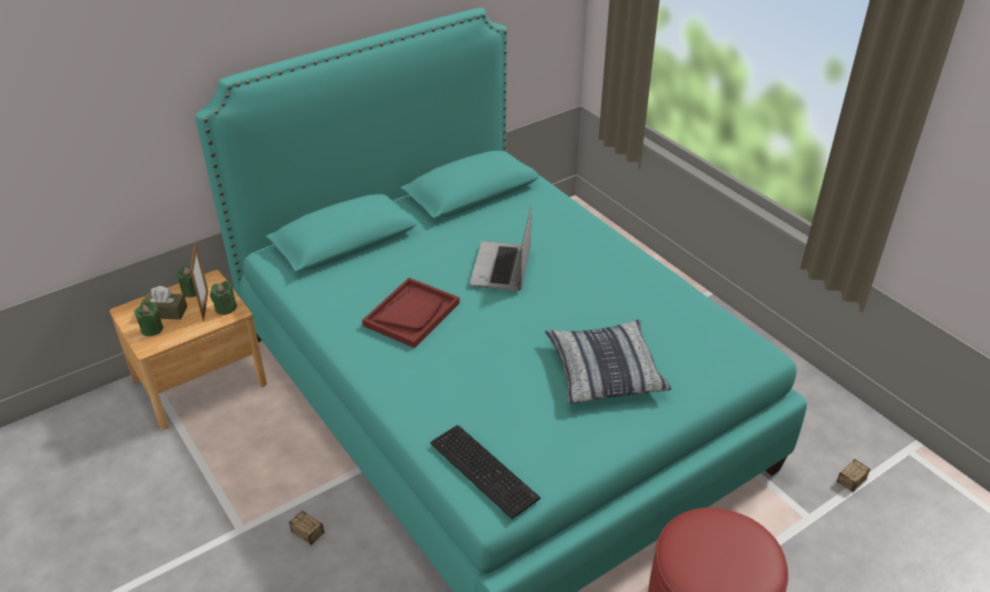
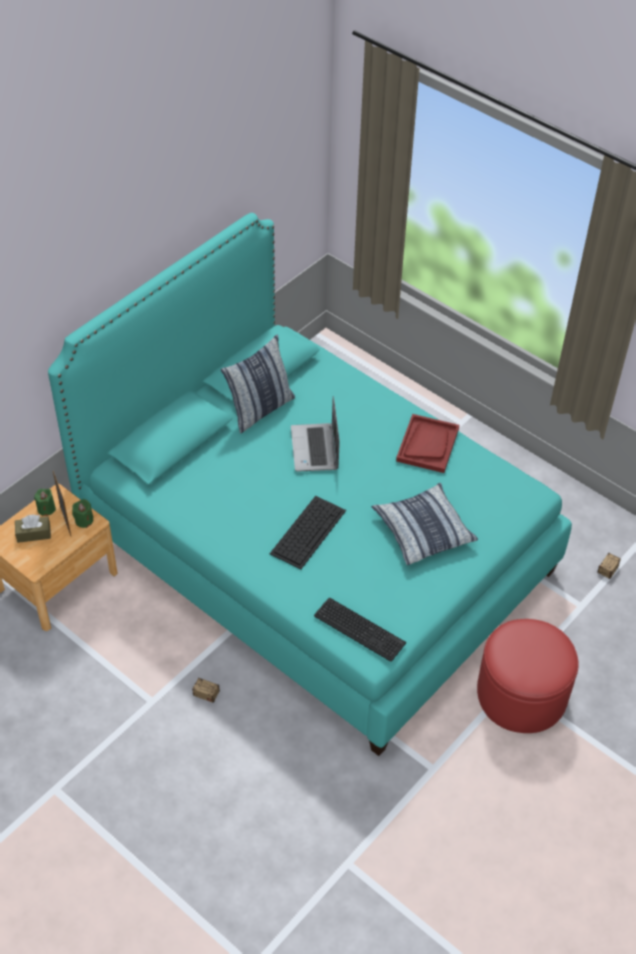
camera: 15 degrees left, 10 degrees up
(152, 329) = (30, 552): green candle -> none
(411, 314) = (257, 506): red tray -> red tray (427, 444)
(454, 223) = (260, 409): none -> pillow
(461, 348) = (308, 531): none -> keyboard

